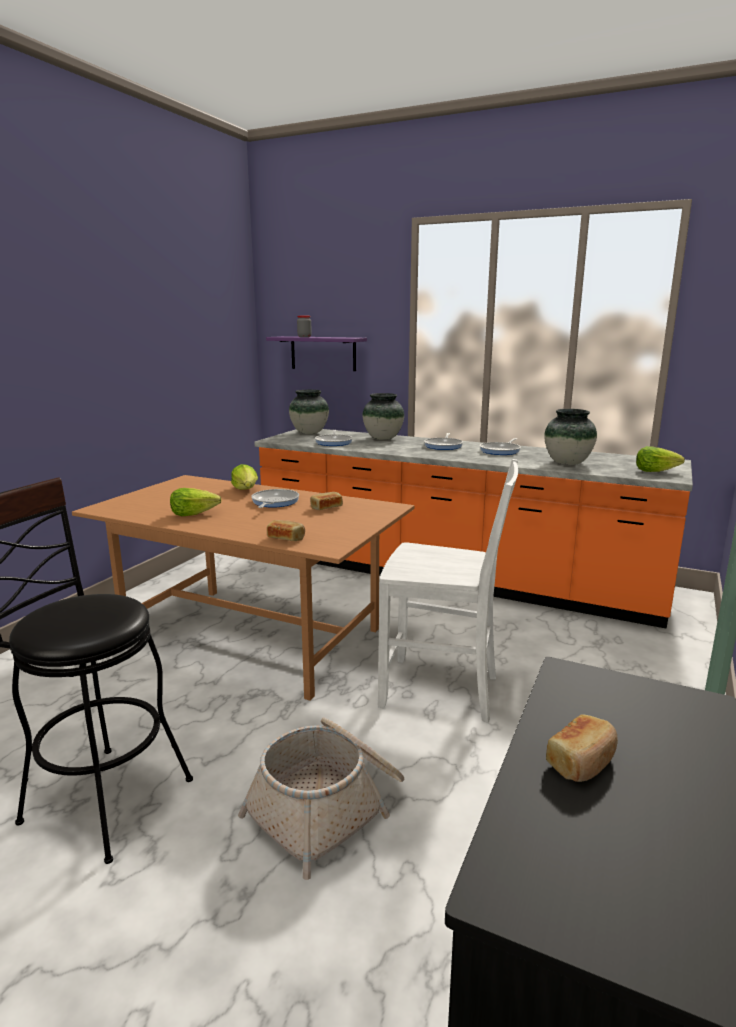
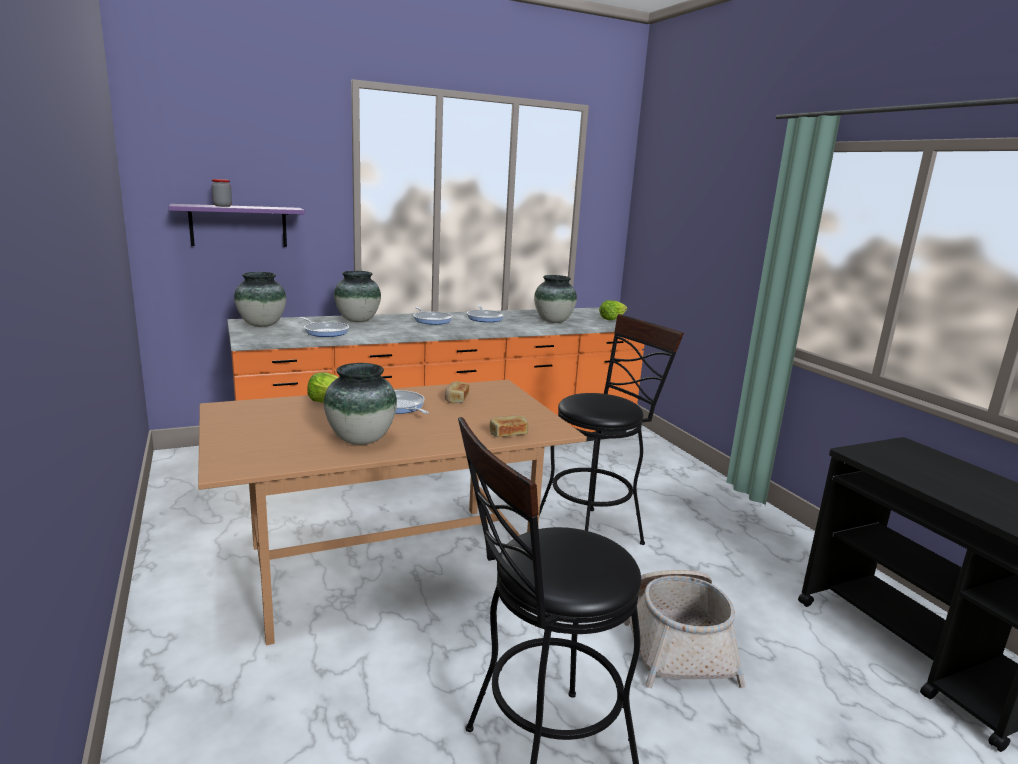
camera: 50 degrees left, 0 degrees up
(194, 514) = (360, 440): lettuce -> vase
(442, 691) = (594, 532): white chair -> black stool
(582, 761) = (949, 486): bread -> none

